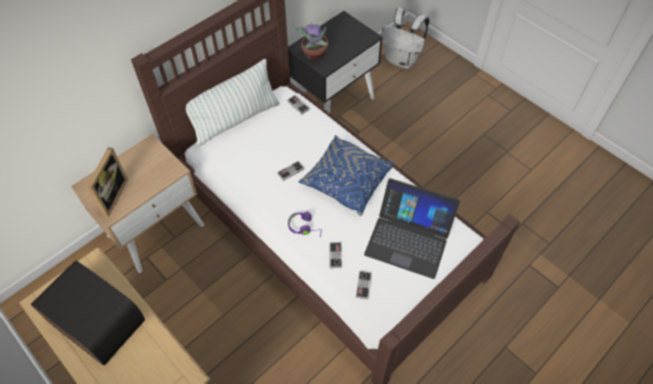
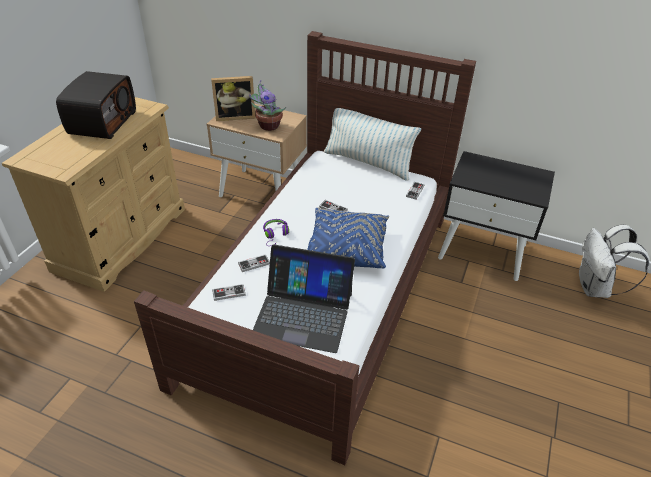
camera: 65 degrees right, 15 degrees down
(313, 55) = (471, 169): potted plant -> potted plant (268, 126)
(409, 238) = (303, 314): laptop -> laptop turned 75 degrees counterclockwise

